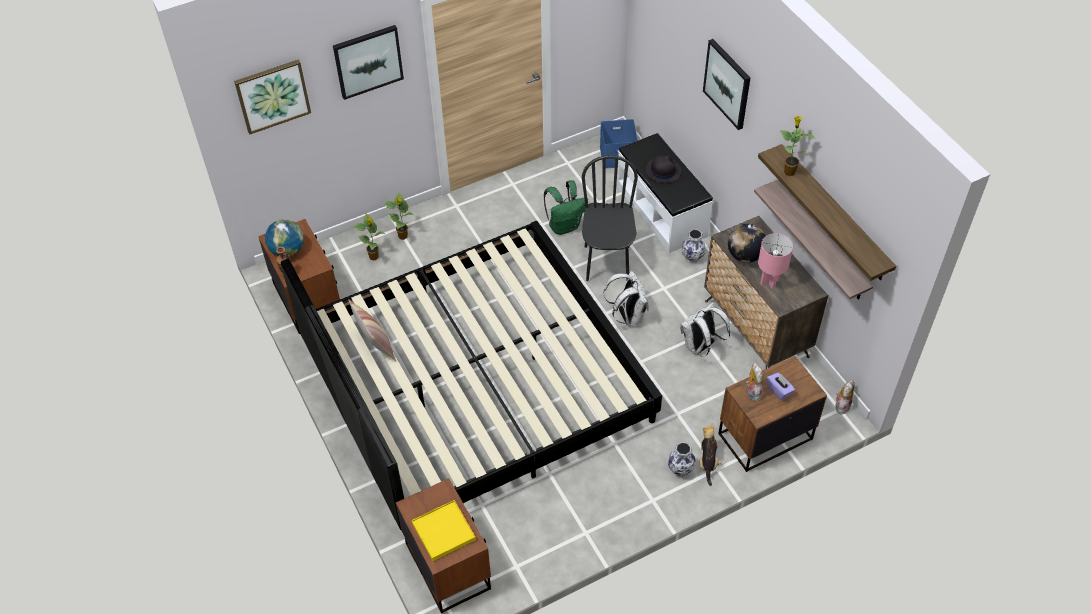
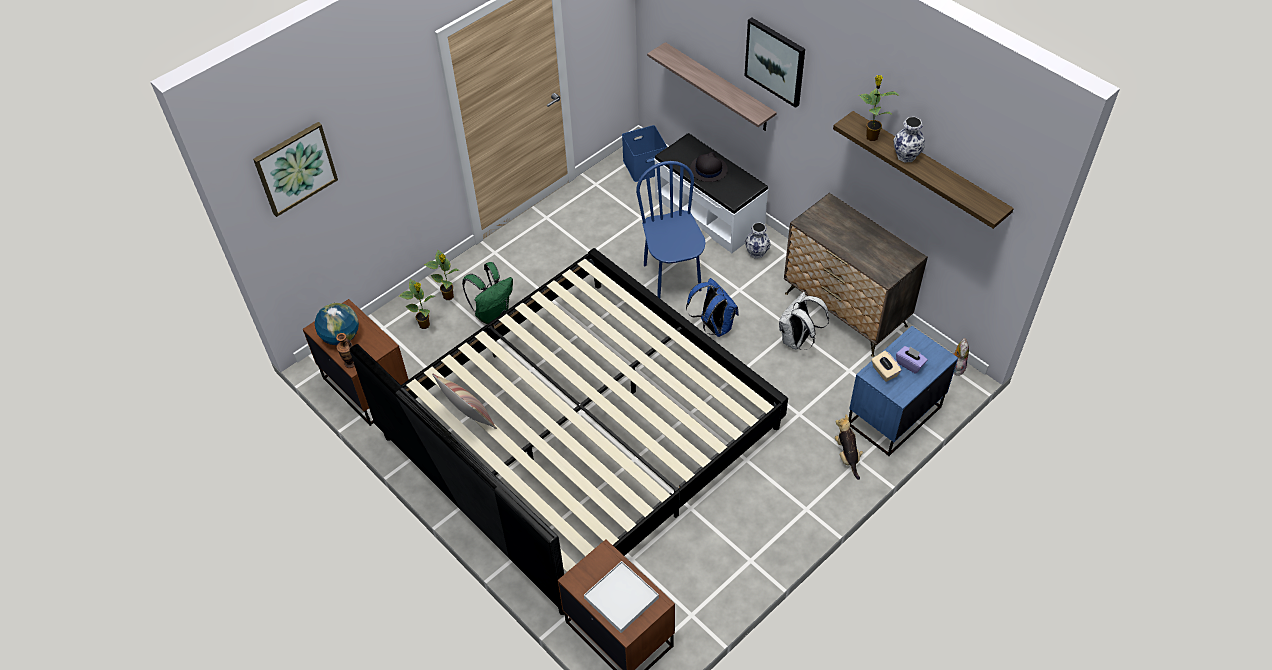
camera: 15 degrees left, 0 degrees up
(368, 61) = (389, 110): picture -> none
(443, 532) = (621, 598): yellow tray -> white tray
(565, 226) = (616, 249): green backpack -> green backpack (492, 313)
(607, 263) = (673, 277): black chair -> blue chair
(628, 316) = (713, 326): white backpack -> blue backpack
(680, 469) = (822, 470): vase -> vase (905, 155)
(745, 256) = (831, 235): globe -> none
(752, 392) = (884, 372): plush toy -> beige tissue box
(764, 436) = (893, 416): brown nightstand -> blue nightstand
(769, 282) = (865, 256): pink table lamp -> none
(820, 242) = (911, 203): shelf -> shelf (718, 88)

